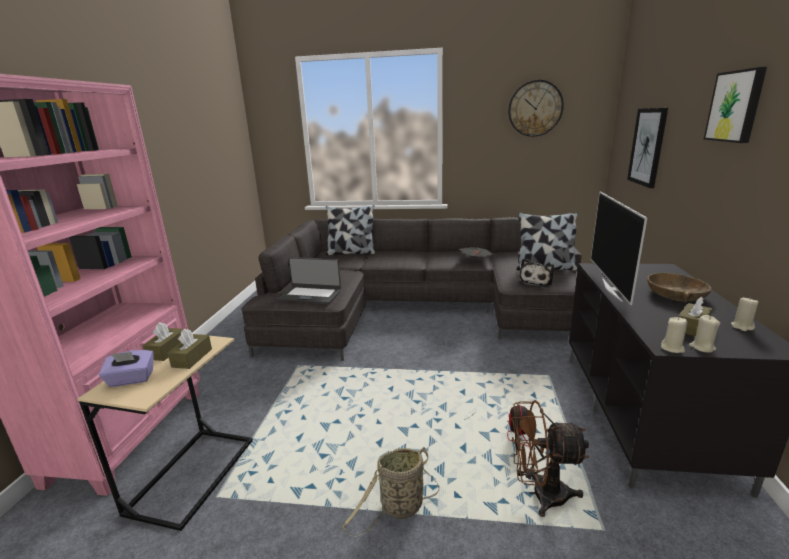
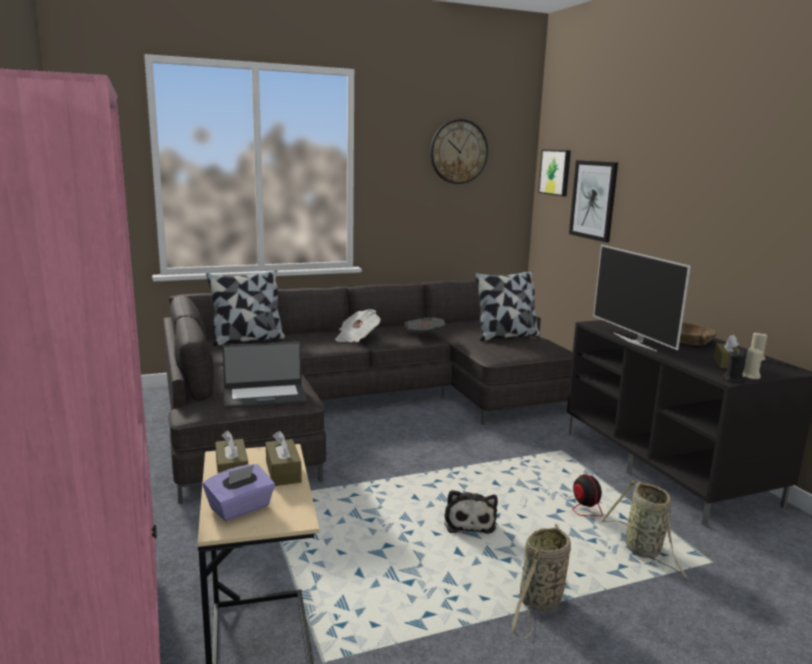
camera: 30 degrees left, 5 degrees down
(423, 258) = (356, 338): none -> newspaper
(536, 281) = (513, 350): plush toy -> plush toy (469, 521)
(540, 494) = (644, 551): brown fan -> basket
(672, 348) = (733, 380): beige candle -> black candle
(736, 106) = (703, 167): picture -> picture (556, 172)

